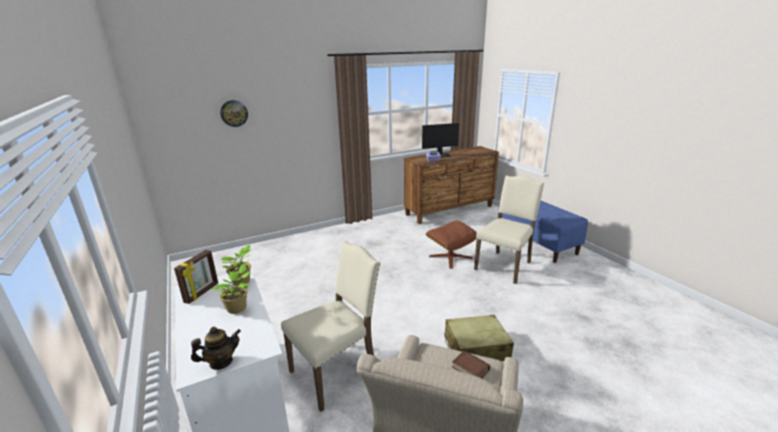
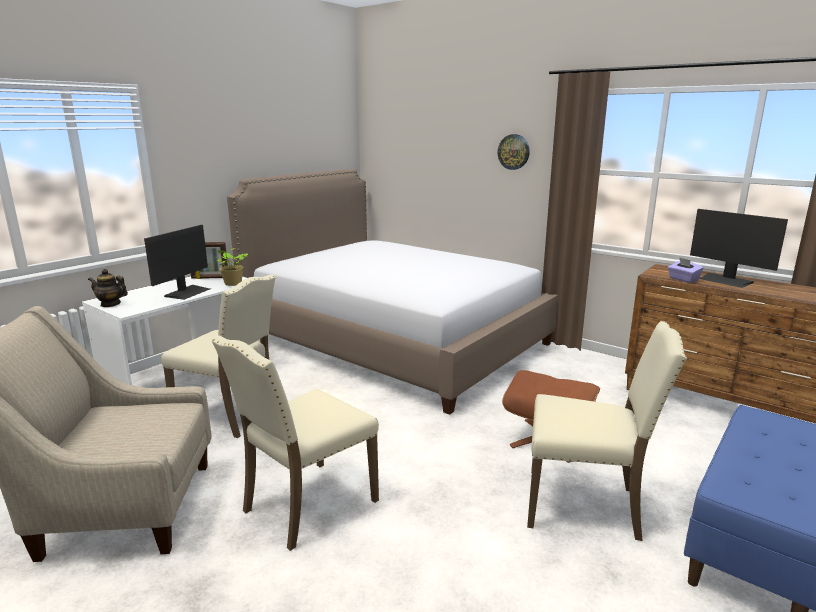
camera: 65 degrees right, 5 degrees down
(221, 362) = (110, 304): teapot -> teapot turned 150 degrees clockwise
(234, 113) = (437, 146): wall clock -> wall clock (513, 152)
(238, 308) = (187, 292): potted plant -> monitor
(287, 269) = (395, 341): none -> bed
(469, 369) = (147, 436): book -> none
(476, 348) = (306, 505): beige suitcase -> beige chair

